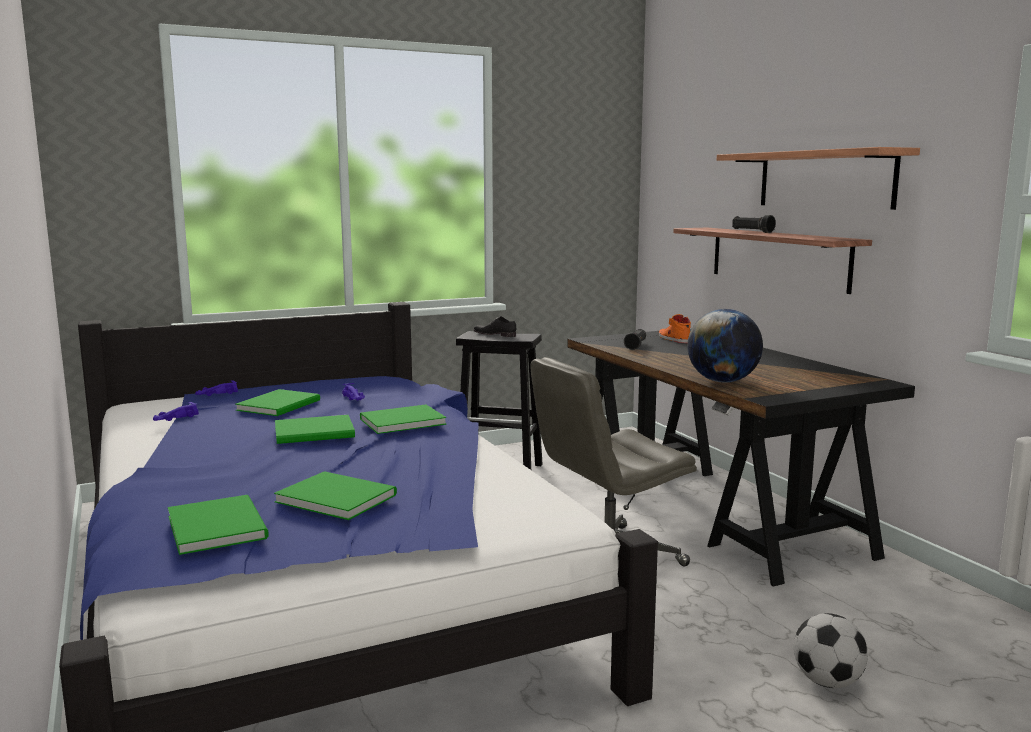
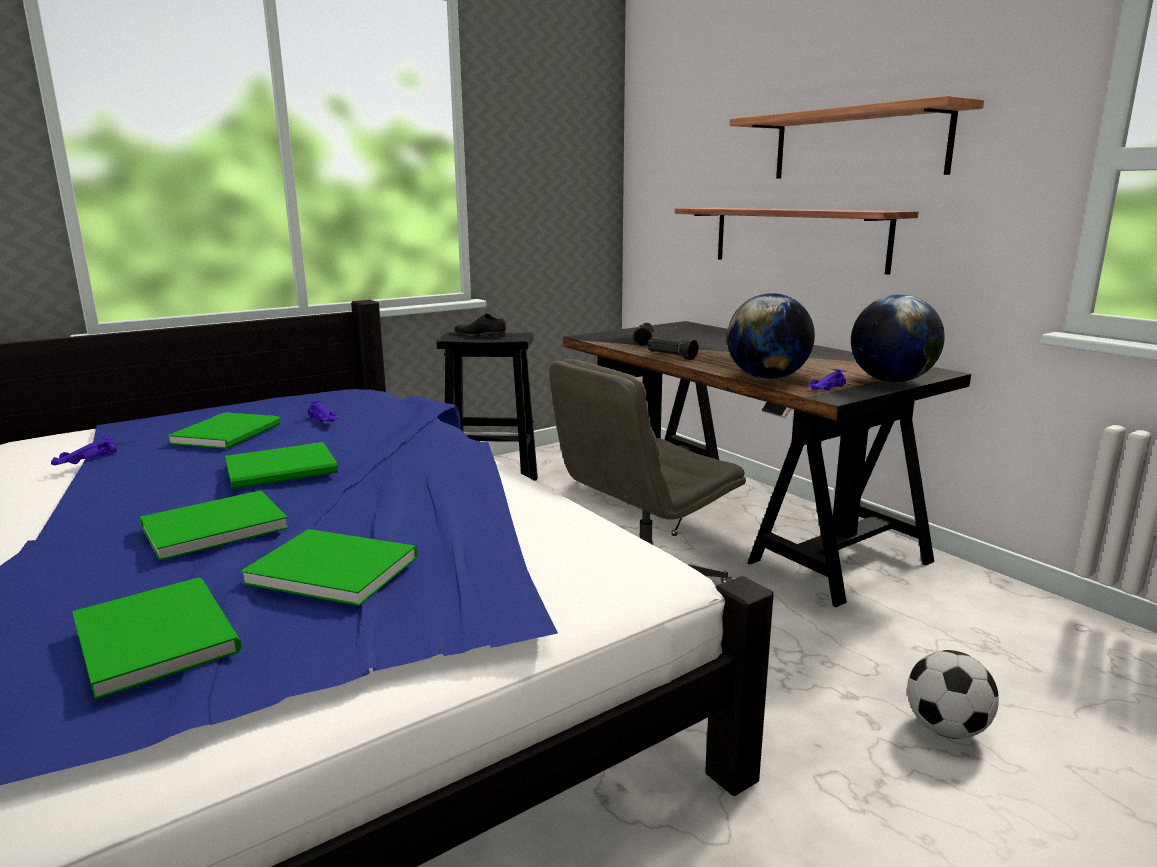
camera: 10 degrees left, 5 degrees up
(216, 394) = (140, 423): purple toy car -> purple toy car (825, 388)
(399, 421) = (391, 447): green book -> green book (210, 527)
(673, 339) = (679, 333): orange shoe -> none
(752, 232) = (770, 208): black flashlight -> black flashlight (671, 357)
(833, 389) = (891, 381): none -> globe

